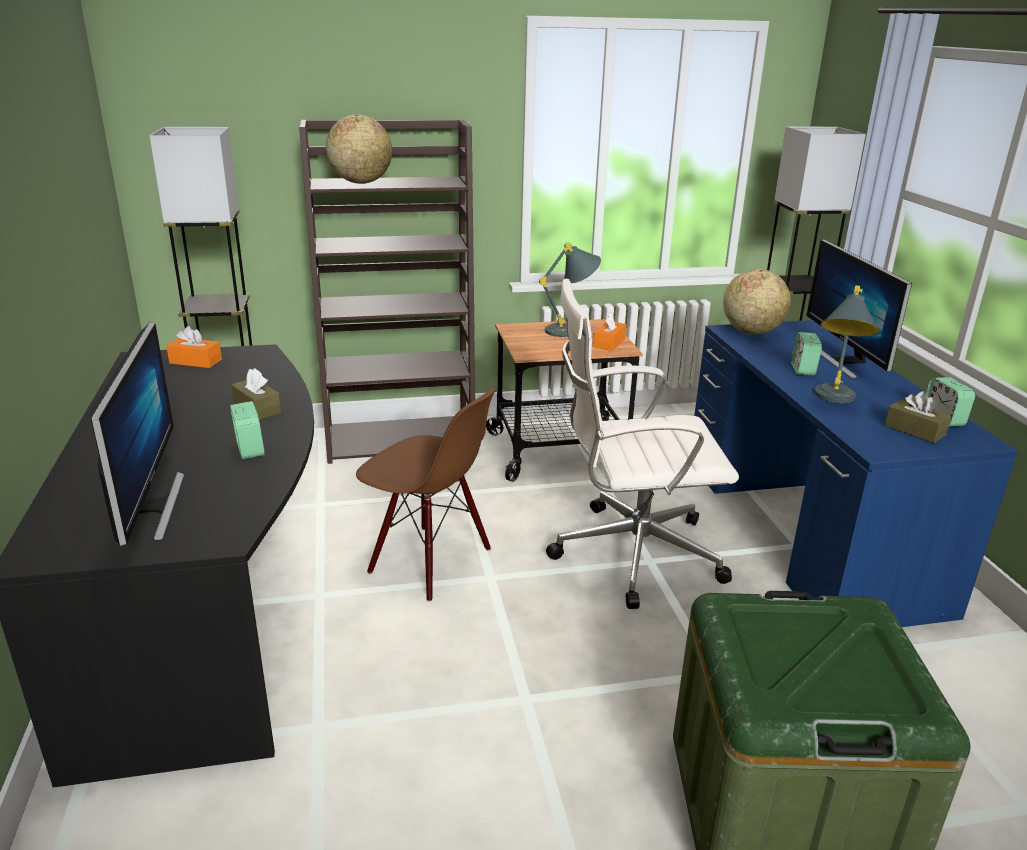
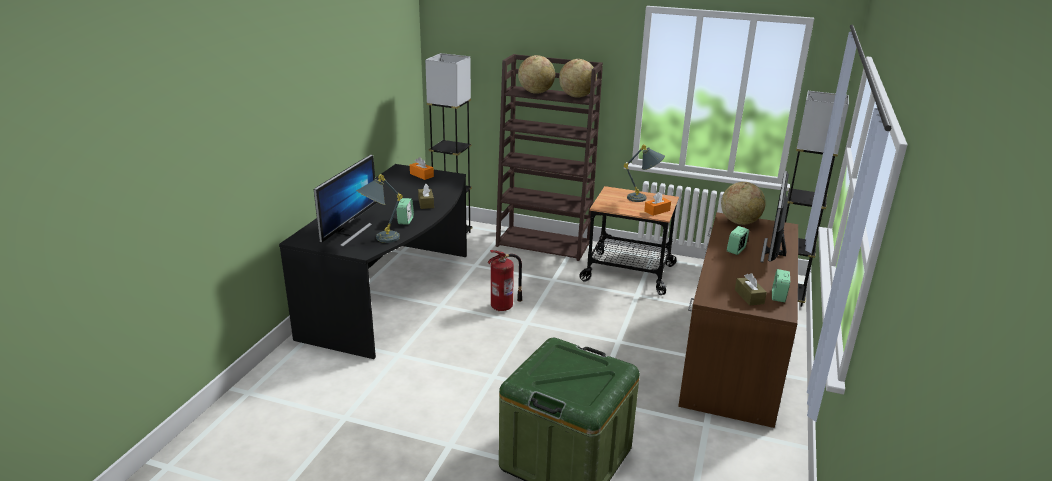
camera: 30 degrees right, 0 degrees up
(429, 561) = (503, 306): brown chair -> fire extinguisher
(433, 181) = (576, 96): none -> globe
(631, 553) = (612, 334): white office chair -> none
(805, 529) = (733, 355): blue desk -> brown desk
(833, 400) = (726, 270): grey table lamp -> grey table lamp (379, 239)

